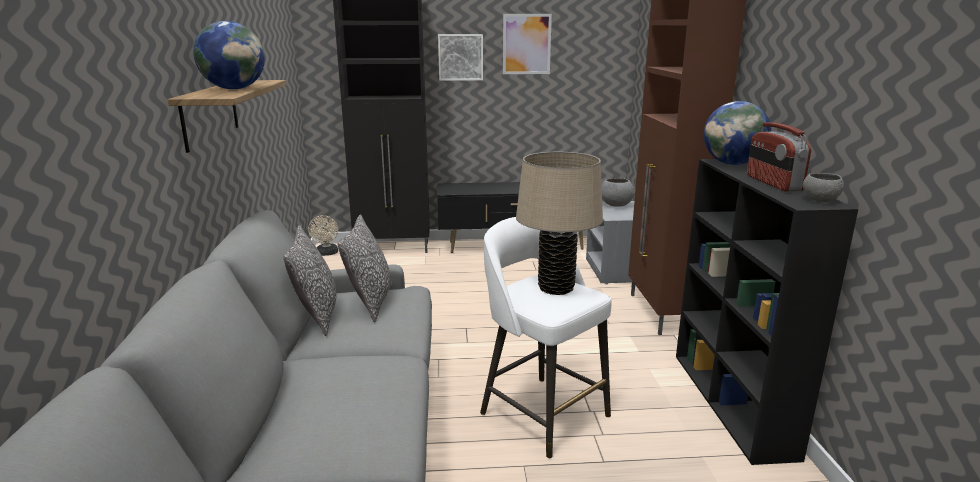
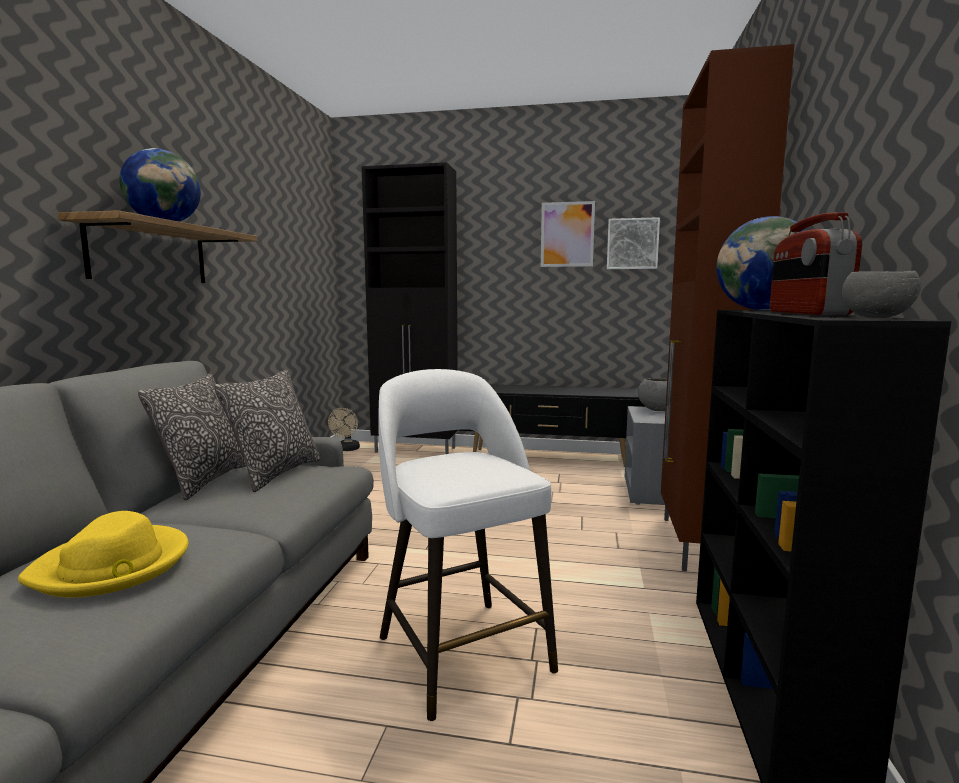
camera: 15 degrees right, 10 degrees down
(353, 395) = (113, 566): none -> yellow hat
(460, 57) = (495, 249): picture -> picture (632, 244)
(556, 288) = (475, 464): beige table lamp -> none

